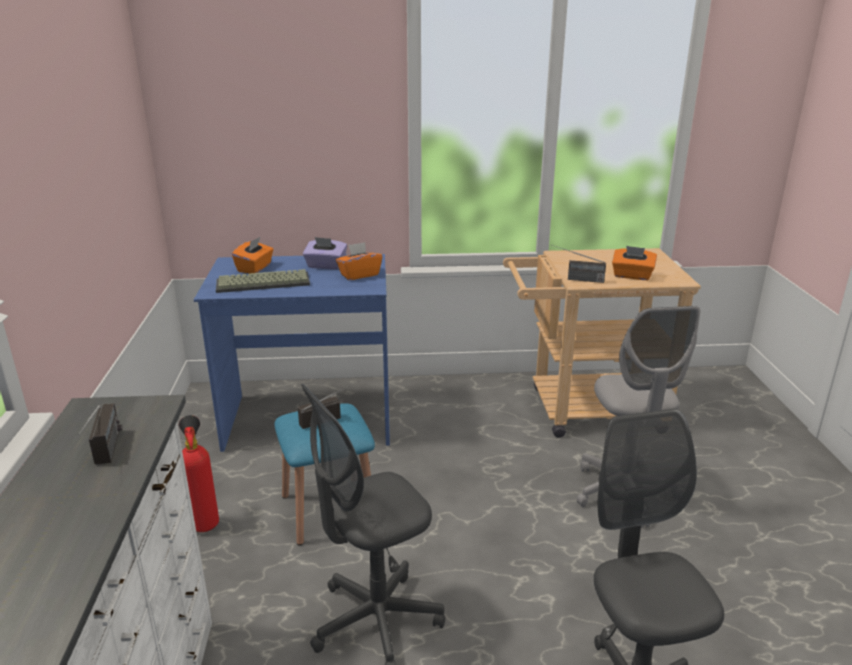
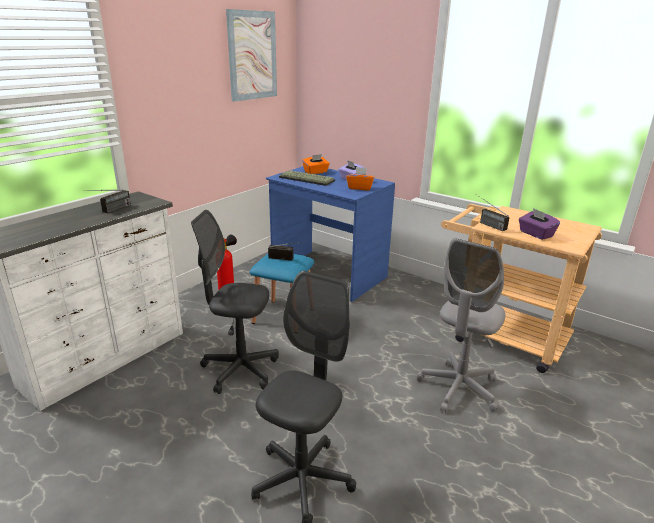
camera: 40 degrees right, 0 degrees up
(104, 89) = (252, 56): none -> picture
(632, 276) = (535, 234): orange tissue box -> purple tissue box

